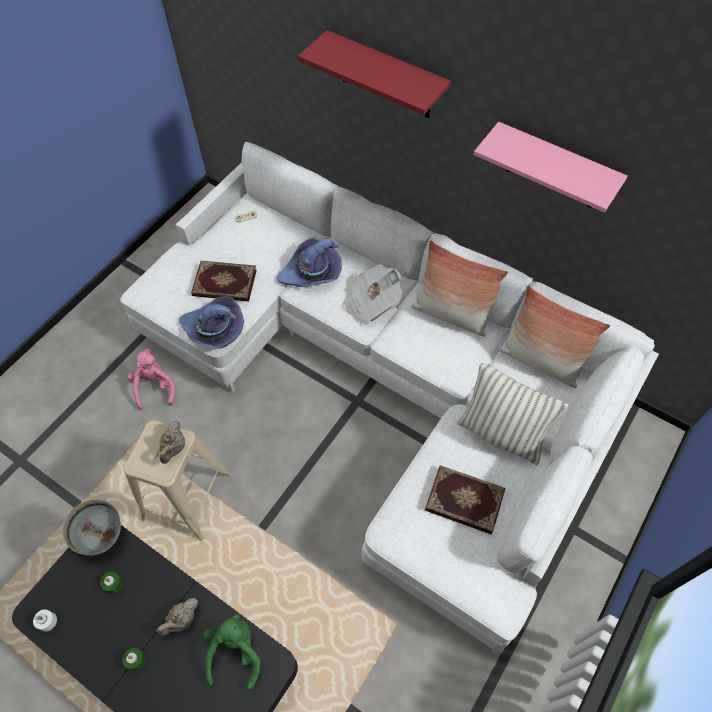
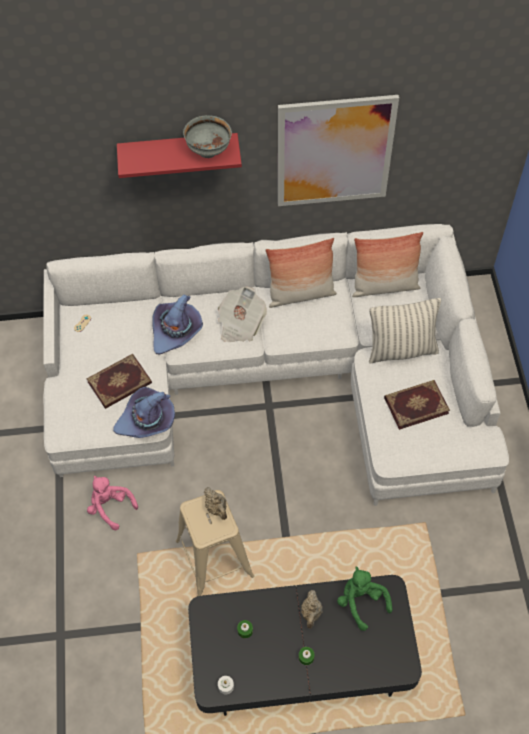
camera: 40 degrees left, 0 degrees up
(102, 535) = (205, 610): grey bowl -> grey bowl (208, 150)
(554, 168) = (334, 151): pink shelf -> picture

